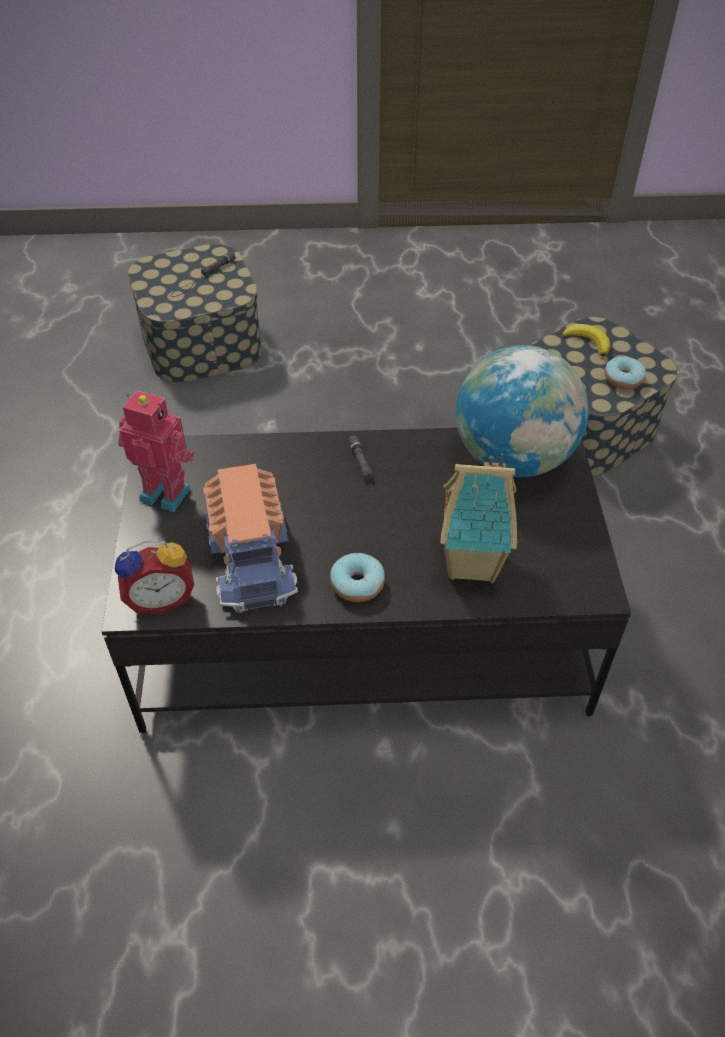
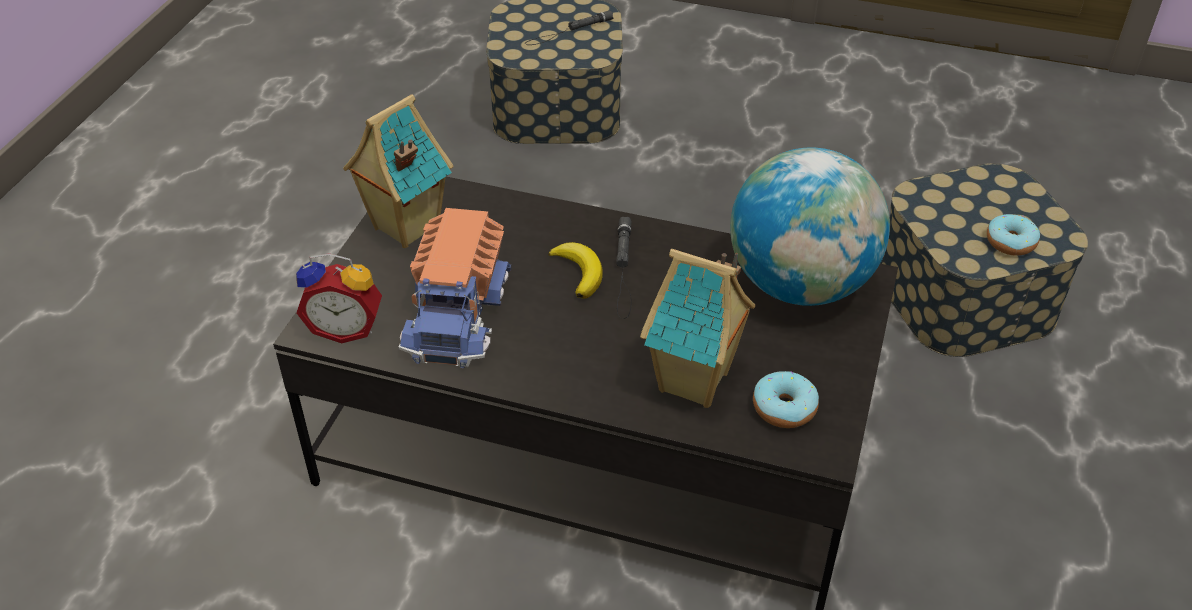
camera: 20 degrees right, 5 degrees down
(167, 492) = (404, 227): toy robot -> toy house
(357, 584) = (555, 369): donut -> donut (784, 408)
(588, 342) = (986, 191): banana -> banana (579, 272)

